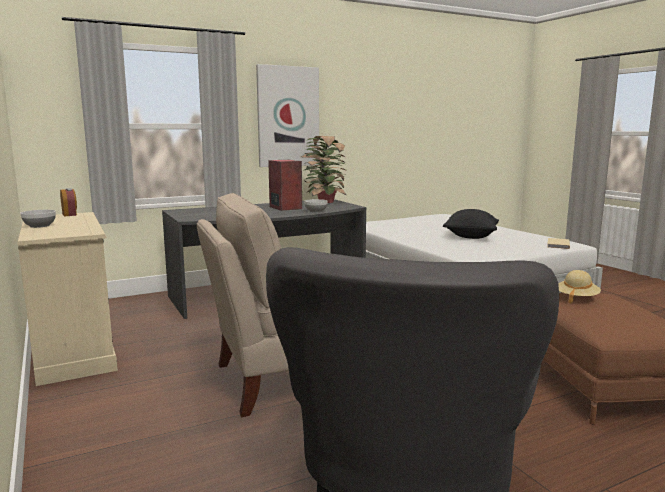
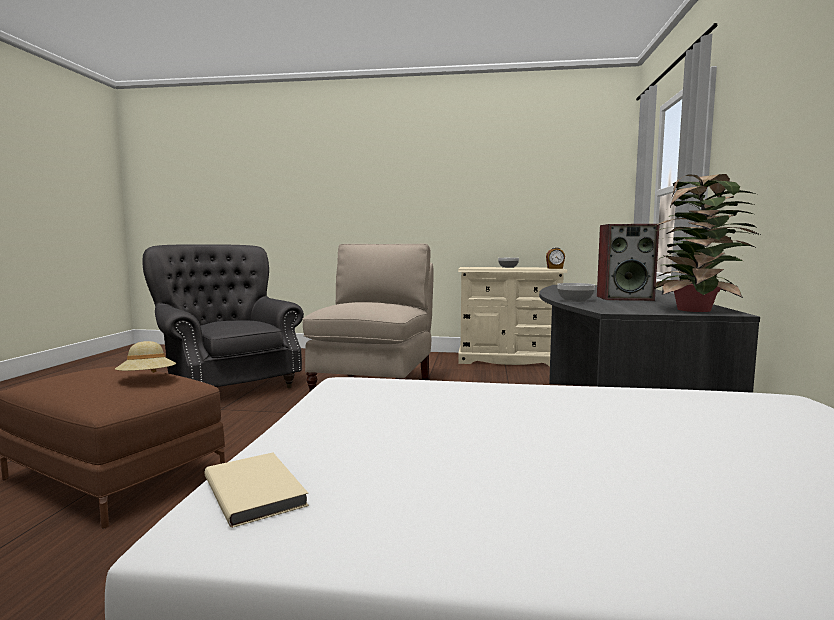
camera: 125 degrees right, 5 degrees down
(288, 117) = (770, 141): picture -> none
(471, 237) = (493, 430): black pillow -> none

